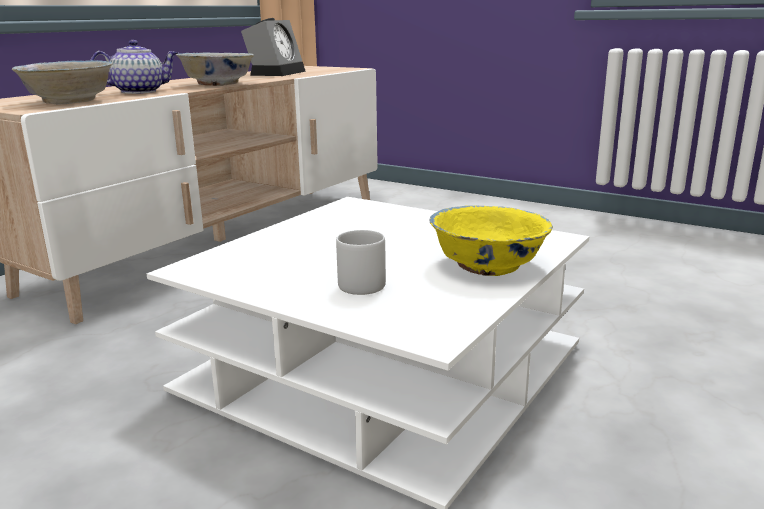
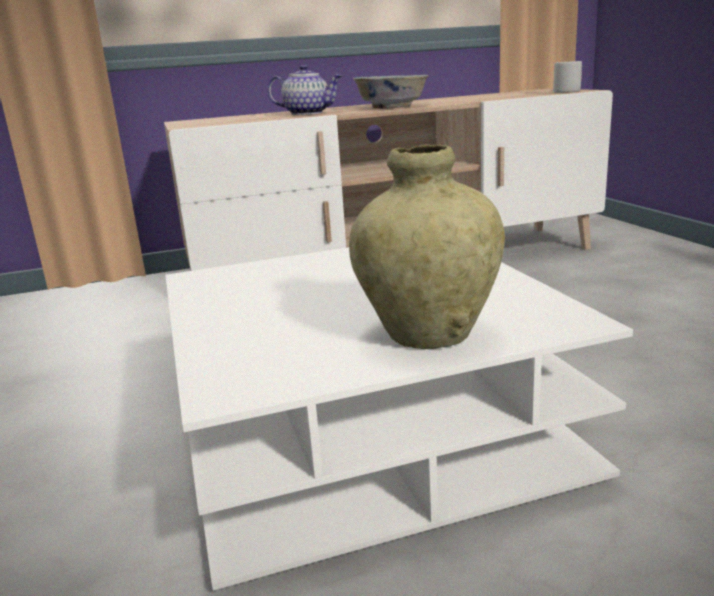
camera: 40 degrees right, 0 degrees up
(70, 101) = (233, 120): white bowl -> none
(276, 73) = (486, 96): alarm clock -> none
(363, 283) = (279, 322): grey mug -> grey mug (569, 91)
(487, 265) = (428, 334): yellow bowl -> beige vase

